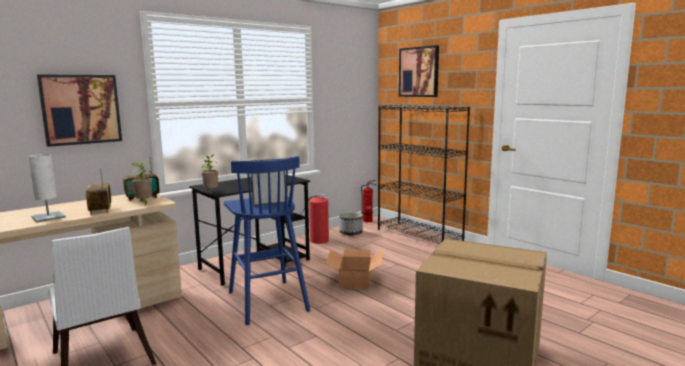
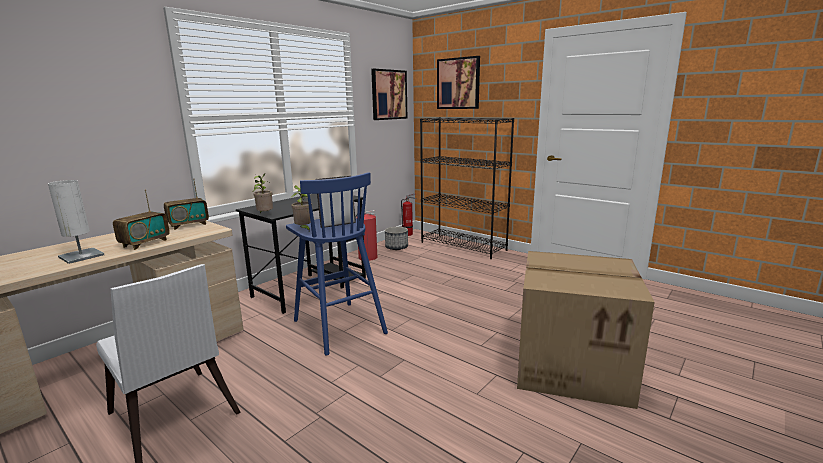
camera: 10 degrees left, 5 degrees up
(81, 109) = (101, 125): picture -> picture (389, 95)
(100, 210) = (145, 243): radio -> radio turned 120 degrees counterclockwise
(144, 203) = (194, 232): potted plant -> potted plant (304, 230)
(356, 280) = (420, 296): cardboard box -> none

